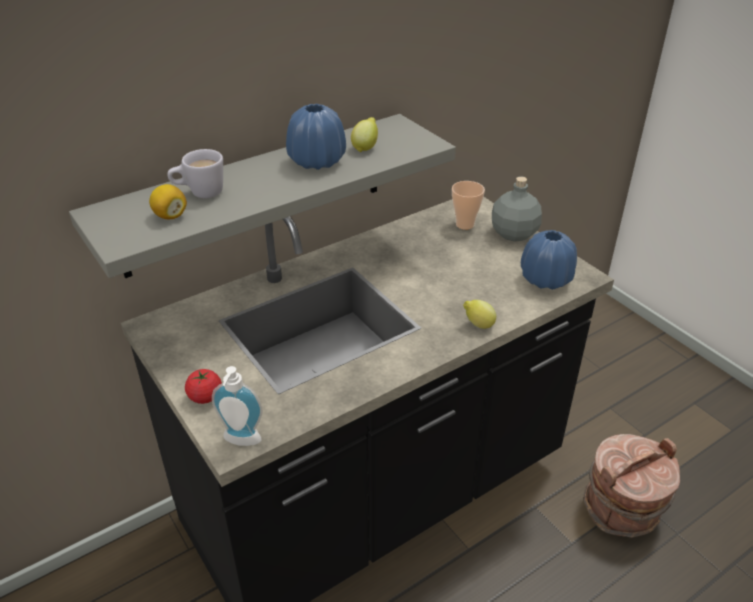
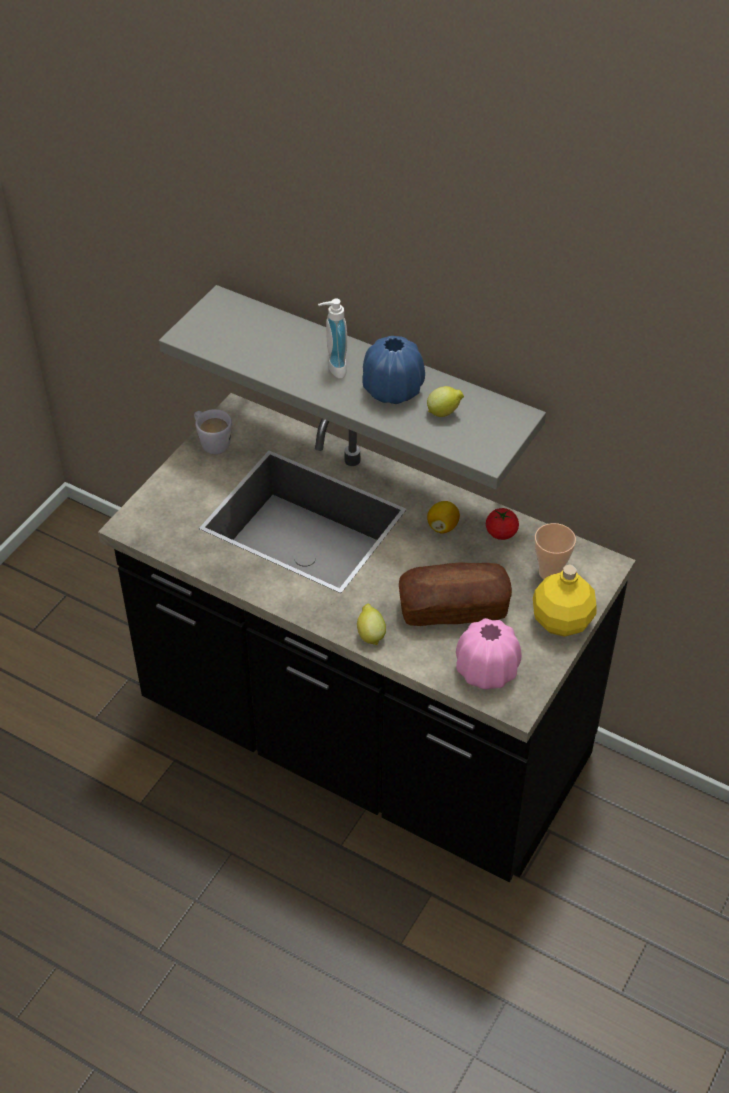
camera: 65 degrees right, 10 degrees up
(170, 216) = (241, 342): lemon -> lemon (442, 526)
(199, 193) = (286, 342): white mug -> white mug (212, 442)
(205, 396) = (172, 486): tomato -> tomato (501, 533)
(241, 442) = (135, 529): soap dispenser -> soap dispenser (333, 368)
(474, 276) = (453, 608): none -> bread
(513, 234) = (560, 621): grey bottle -> yellow bottle
(545, 279) = (486, 671): blue vase -> pink vase
(622, 510) = (476, 987): brown bucket -> none

